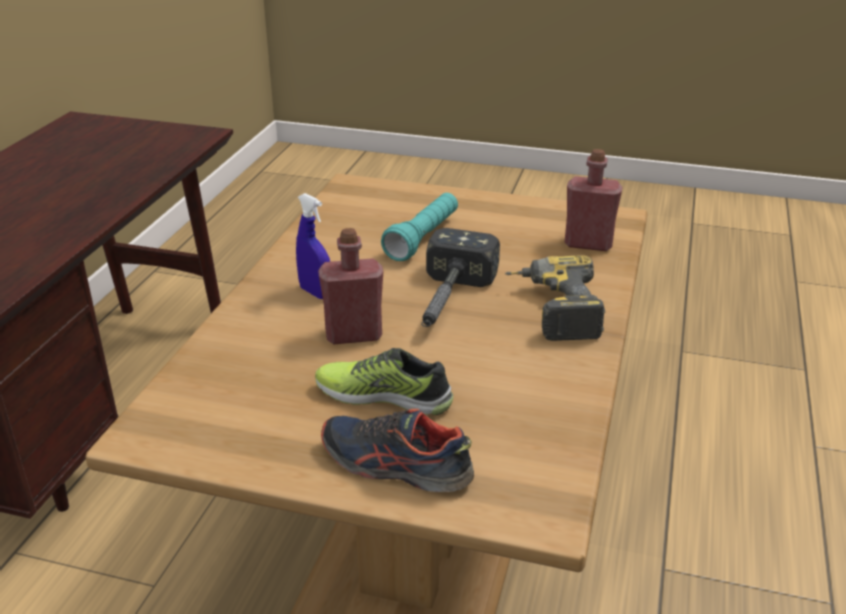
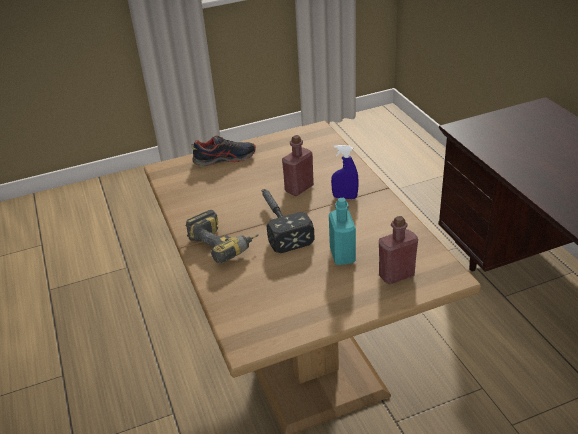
camera: 145 degrees right, 5 degrees up
(384, 395) = (255, 174): shoe -> none
(423, 239) = (342, 255): turquoise flashlight -> turquoise bottle
(588, 244) = (244, 304): red bottle -> red bottle (396, 275)

